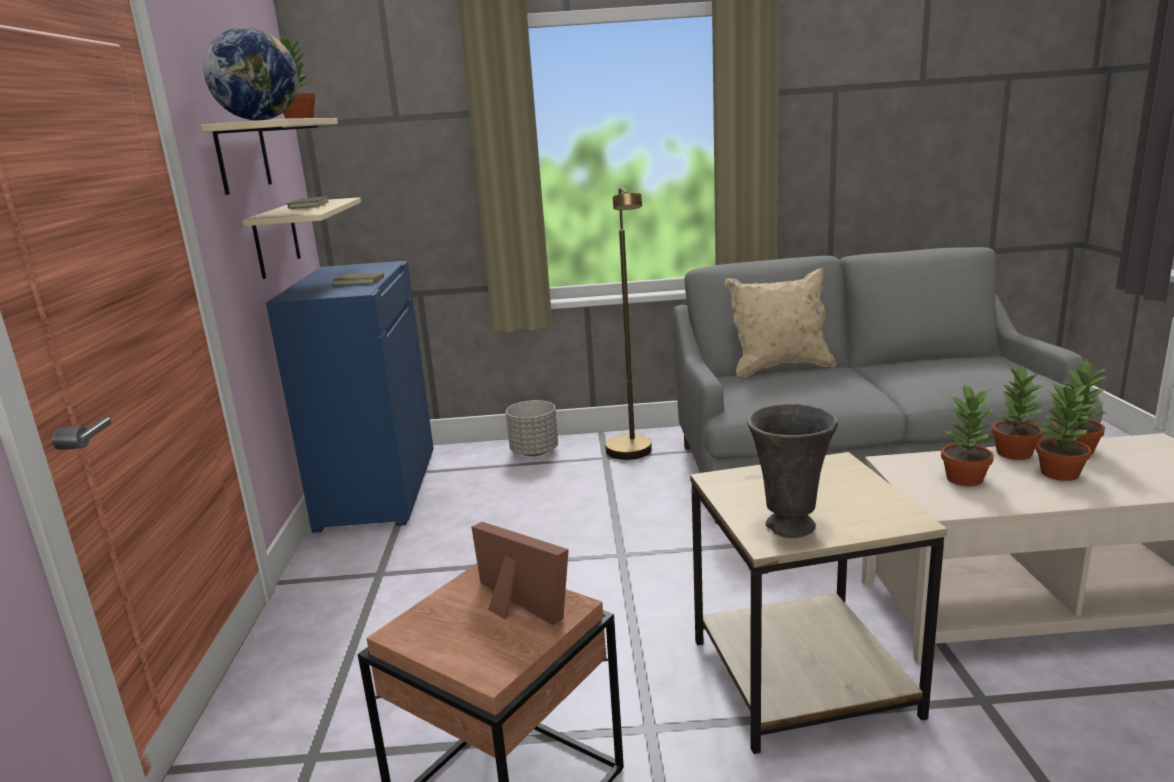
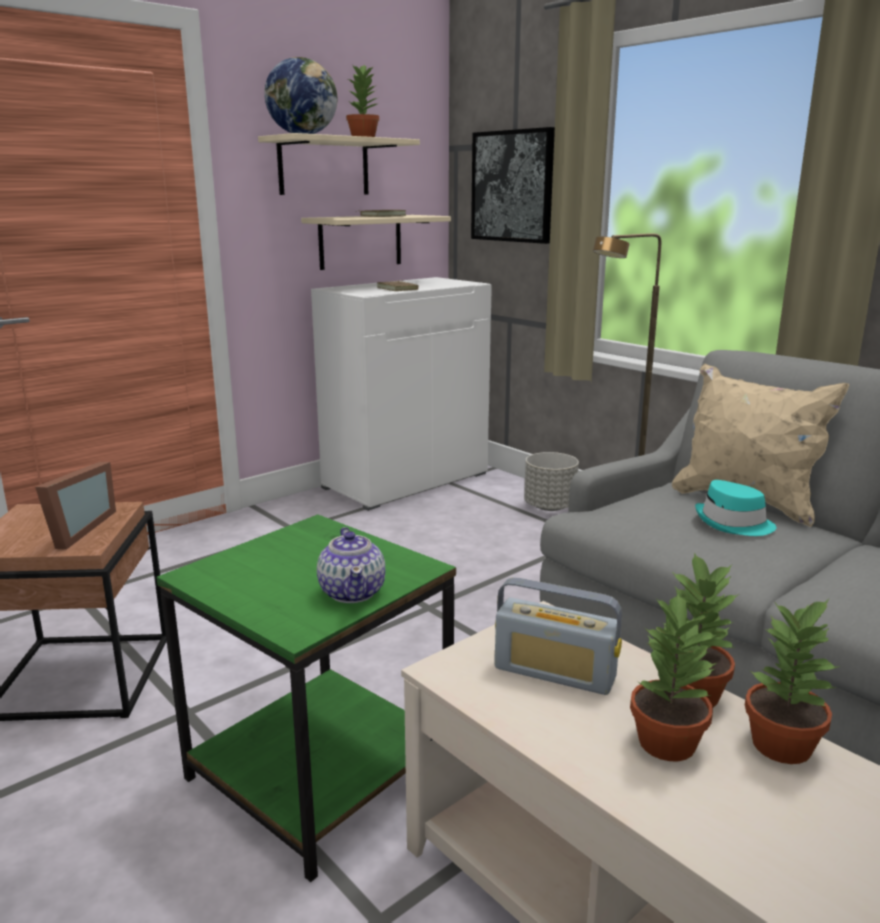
camera: 50 degrees right, 0 degrees up
(377, 488) = (406, 480): blue cabinet -> white cabinet
(404, 160) = (513, 186): none -> picture
(790, 528) = (232, 577): grey vase -> none
(803, 675) = (324, 771): beige side table -> green side table
(815, 379) = (734, 524): none -> turquoise hat
(861, 490) = (353, 592): none -> teapot
(965, 478) = (555, 672): potted plant -> radio

